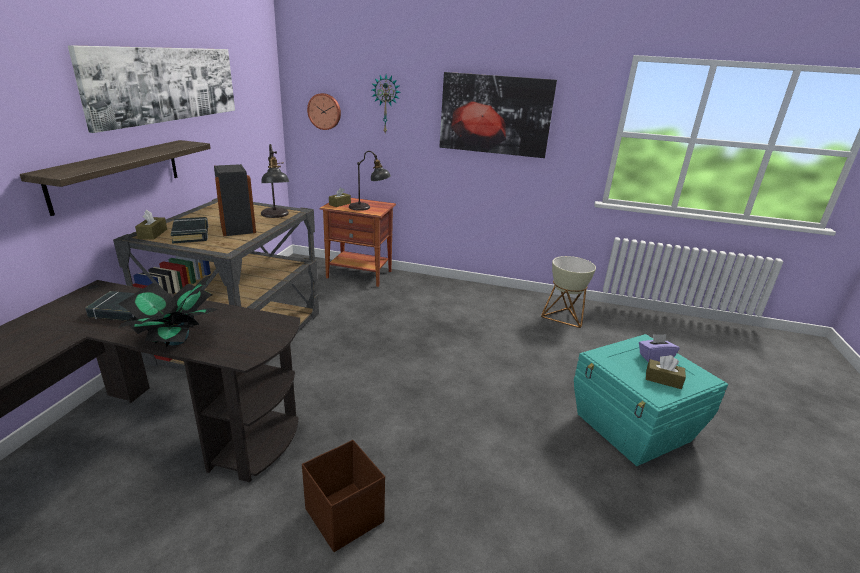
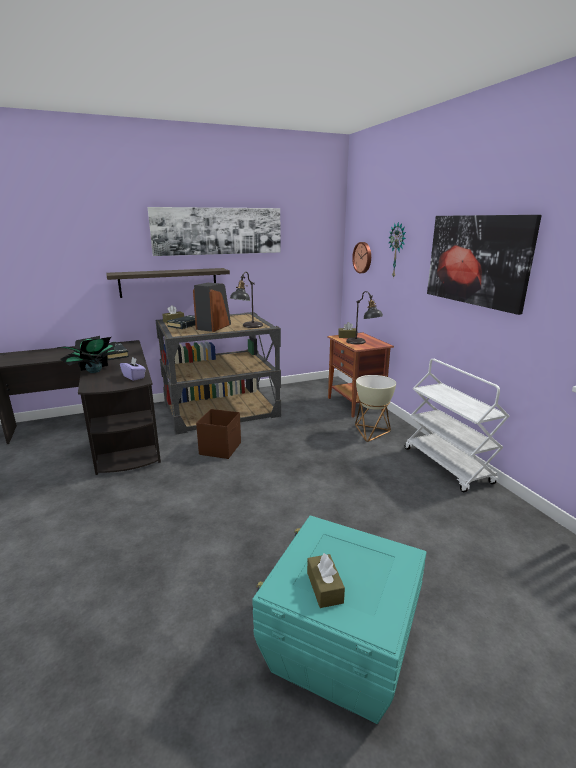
camera: 55 degrees right, 5 degrees down
(344, 515) = (88, 518): brown storage box -> brown storage box (221, 448)
(495, 293) = (448, 465): none -> white cart
(563, 317) = (484, 521): planter -> planter (372, 432)
(654, 357) = (371, 569): purple tissue box -> purple tissue box (134, 377)

